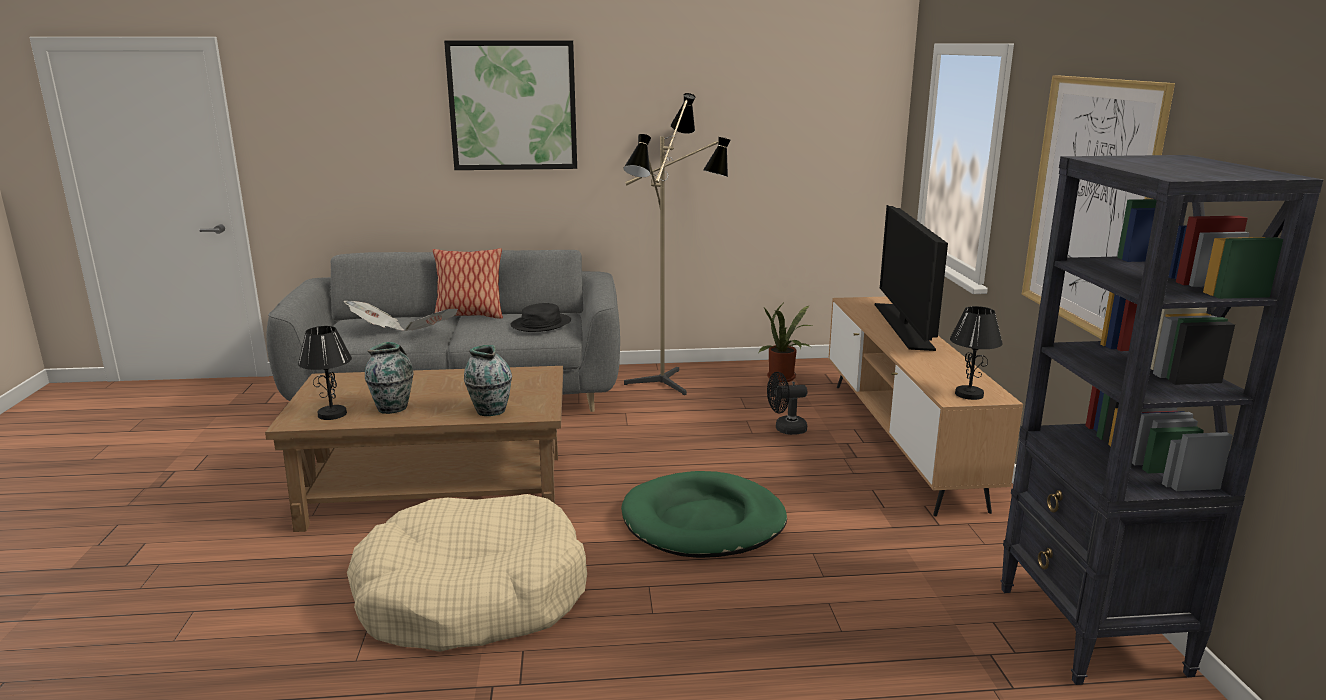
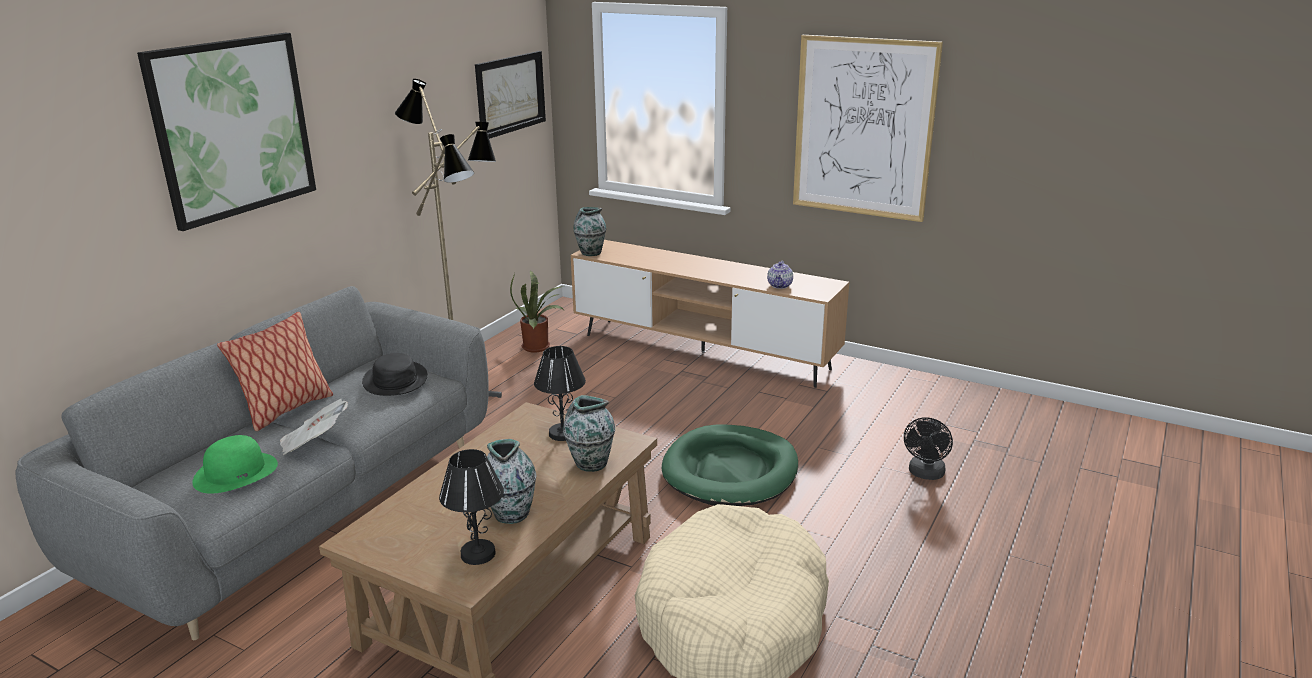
camera: 55 degrees left, 5 degrees up
(377, 329) = (236, 472): newspaper -> green hat
(785, 429) = (628, 383): black fan -> black fan (925, 474)
(838, 131) = (510, 94): none -> picture
(850, 301) = (590, 253): none -> vase
(904, 327) = (672, 258): television -> none
(937, 378) = (780, 285): none -> teapot
(968, 394) = (817, 288): black table lamp -> black table lamp (562, 434)
(1091, 631) = (975, 402): black bookcase -> none

